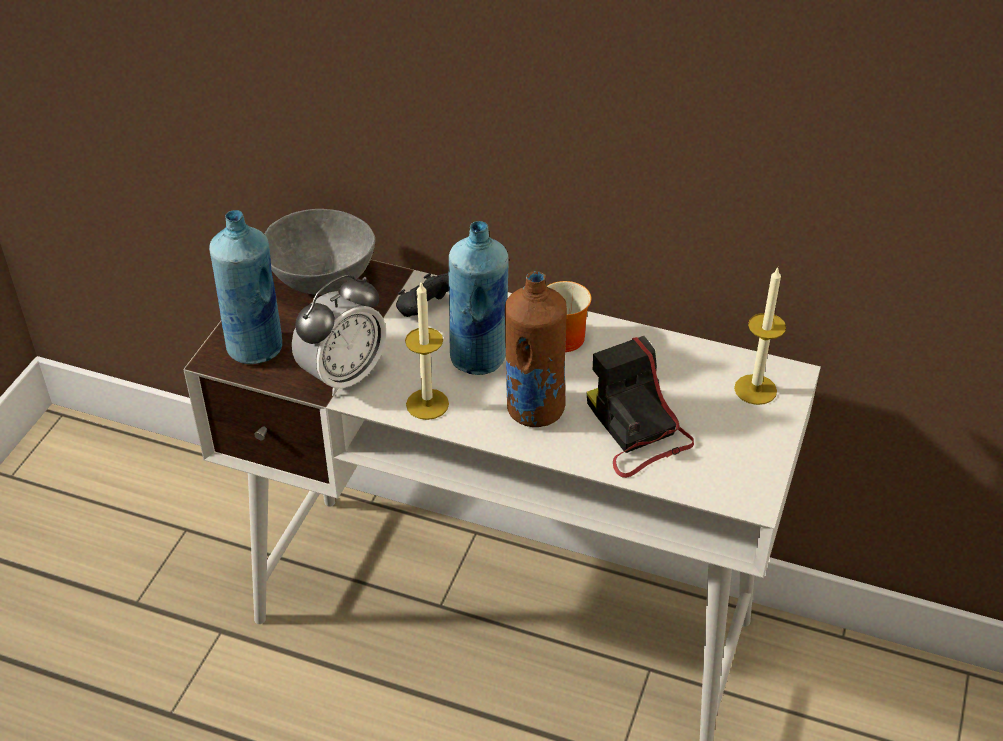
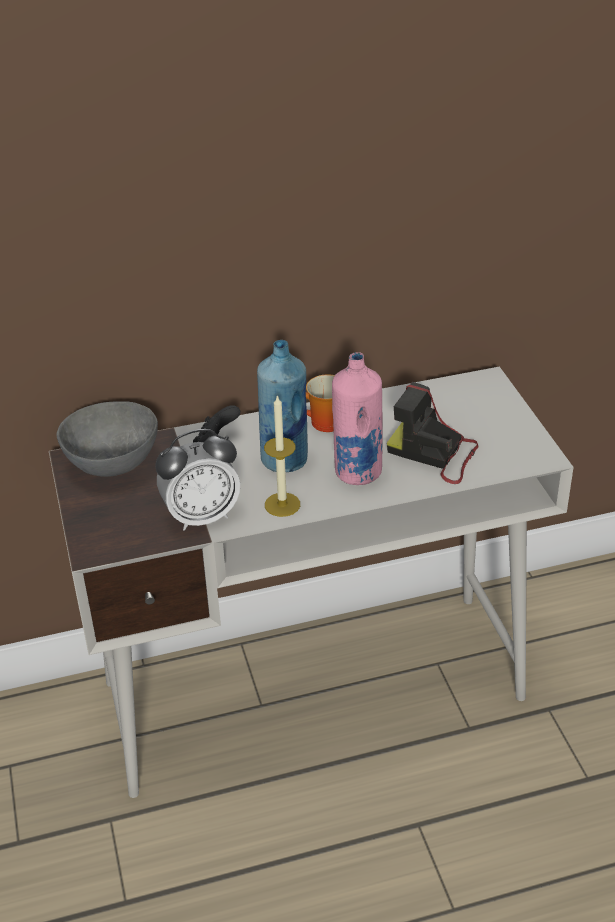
camera: 35 degrees left, 5 degrees down
(255, 348) = (113, 530): blue bottle -> none
(343, 375) = (201, 516): alarm clock -> alarm clock turned 60 degrees clockwise
(534, 409) = (357, 472): brown bottle -> pink bottle
(755, 389) = (477, 396): candle -> none

